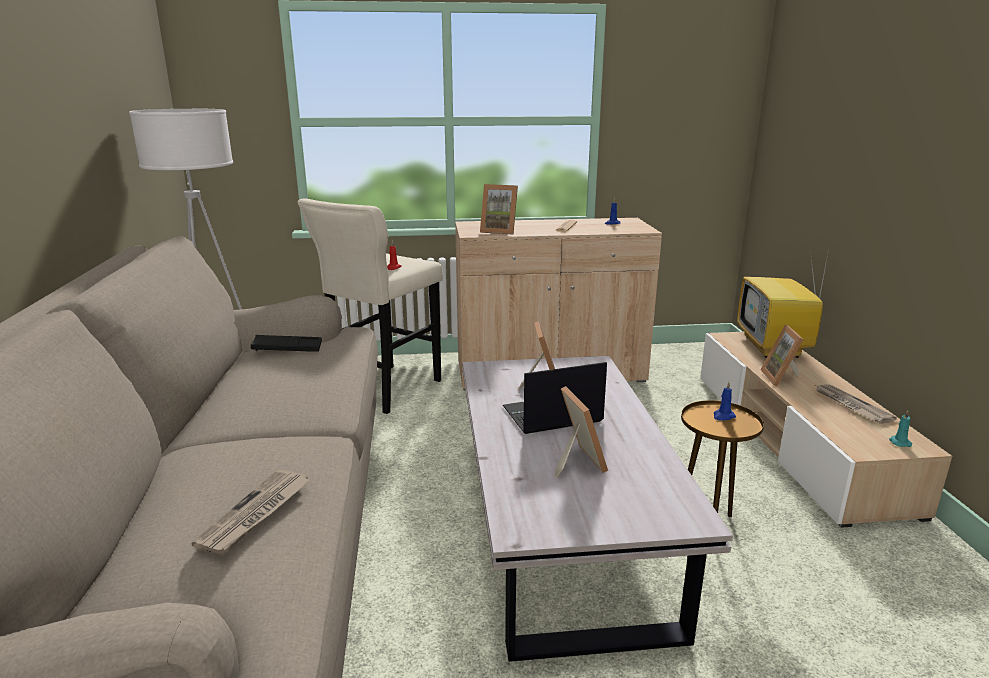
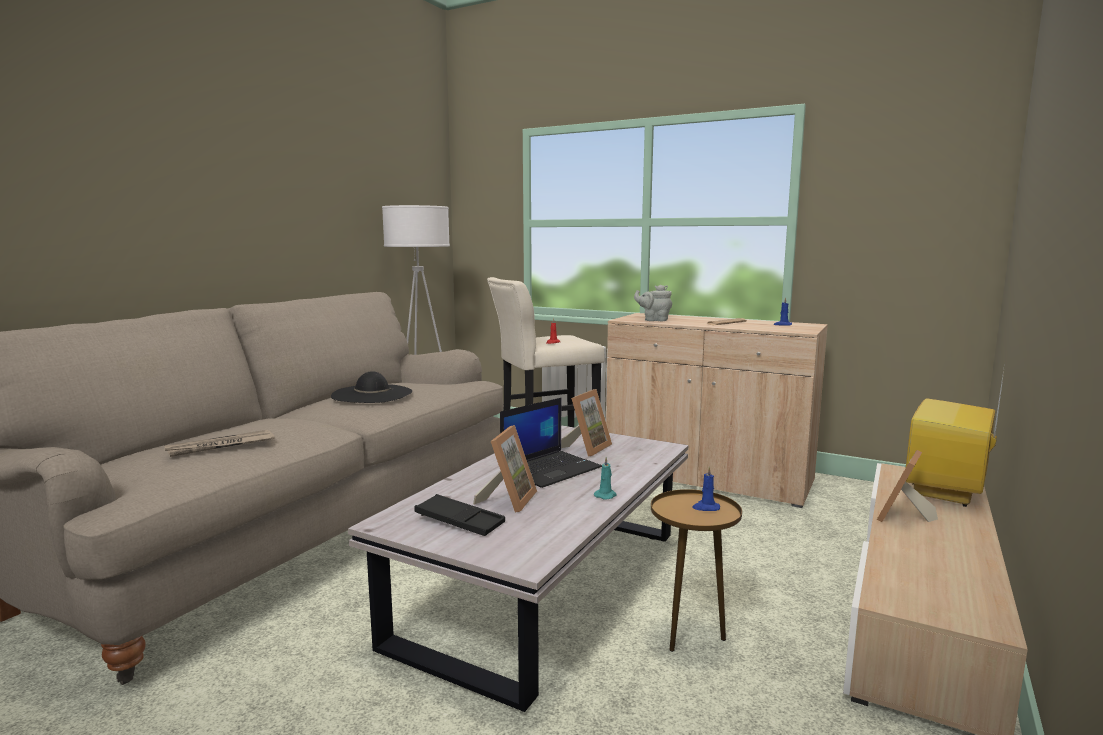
camera: 35 degrees right, 10 degrees down
(283, 379) = (372, 394): none -> black hat
(287, 348) = (413, 382): black tray -> black tray (459, 521)
(499, 231) = (654, 320): picture frame -> grey teapot
(551, 415) = (551, 469): laptop -> laptop turned 120 degrees clockwise
(851, 405) = (957, 562): newspaper -> none
(899, 442) = (961, 611): turquoise candle -> turquoise candle (606, 495)

